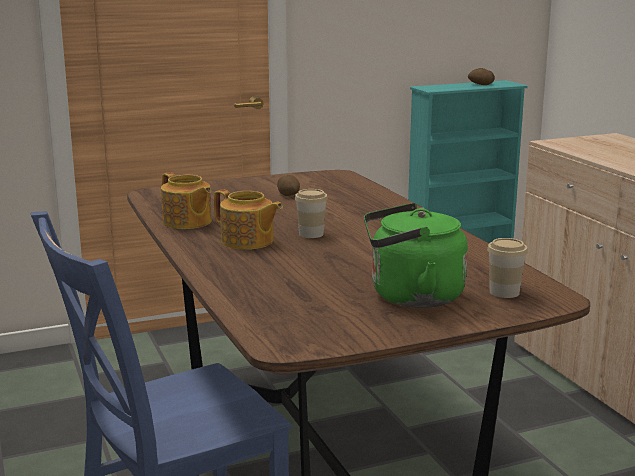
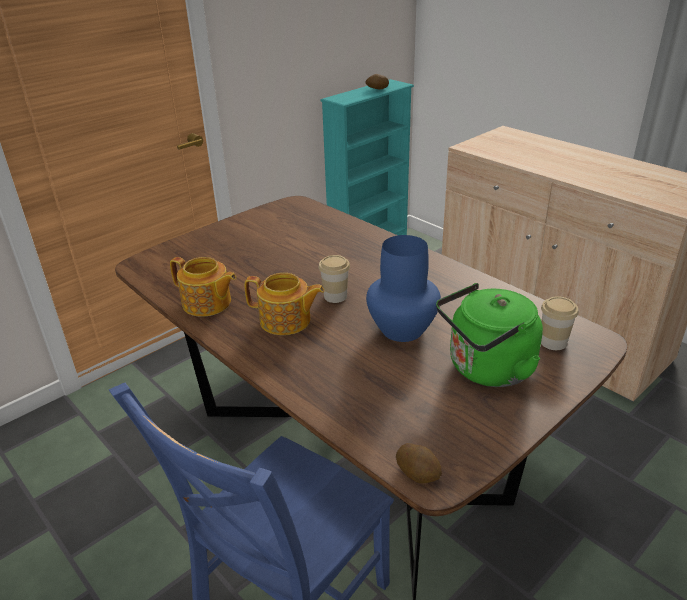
camera: 20 degrees left, 15 degrees up
(289, 195) = (274, 242): potato -> potato (418, 473)
(353, 262) = (402, 330): none -> blue vase

